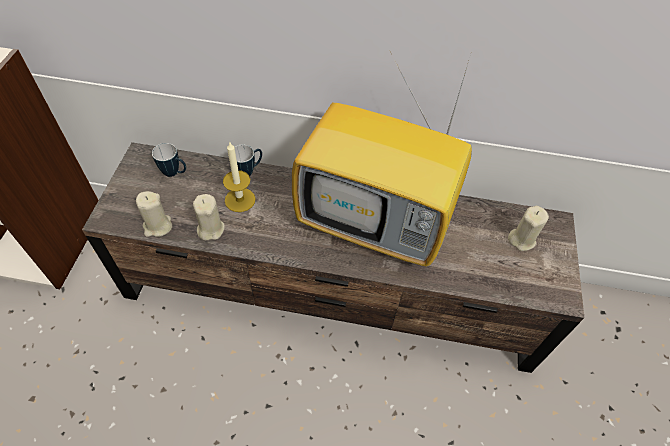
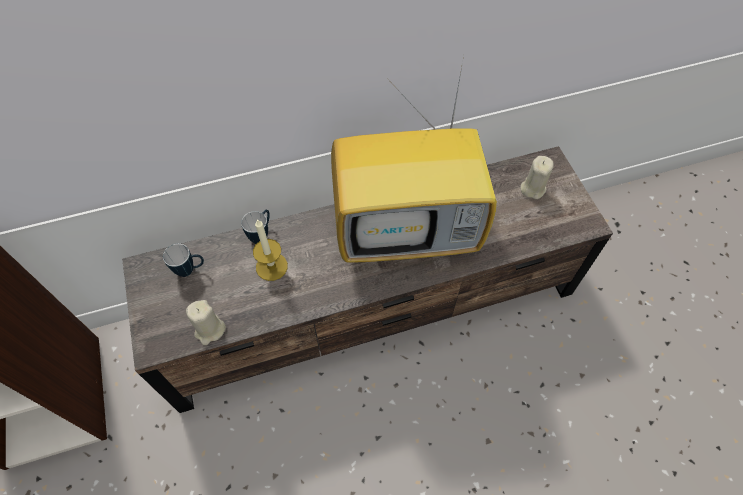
camera: 25 degrees left, 5 degrees up
(210, 229) = (262, 308): beige candle -> none

